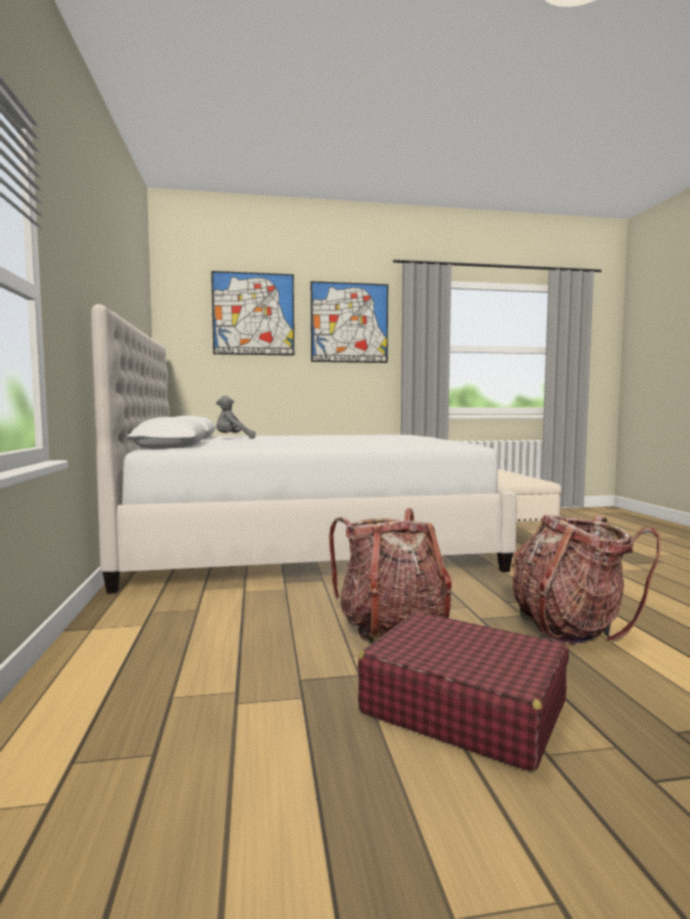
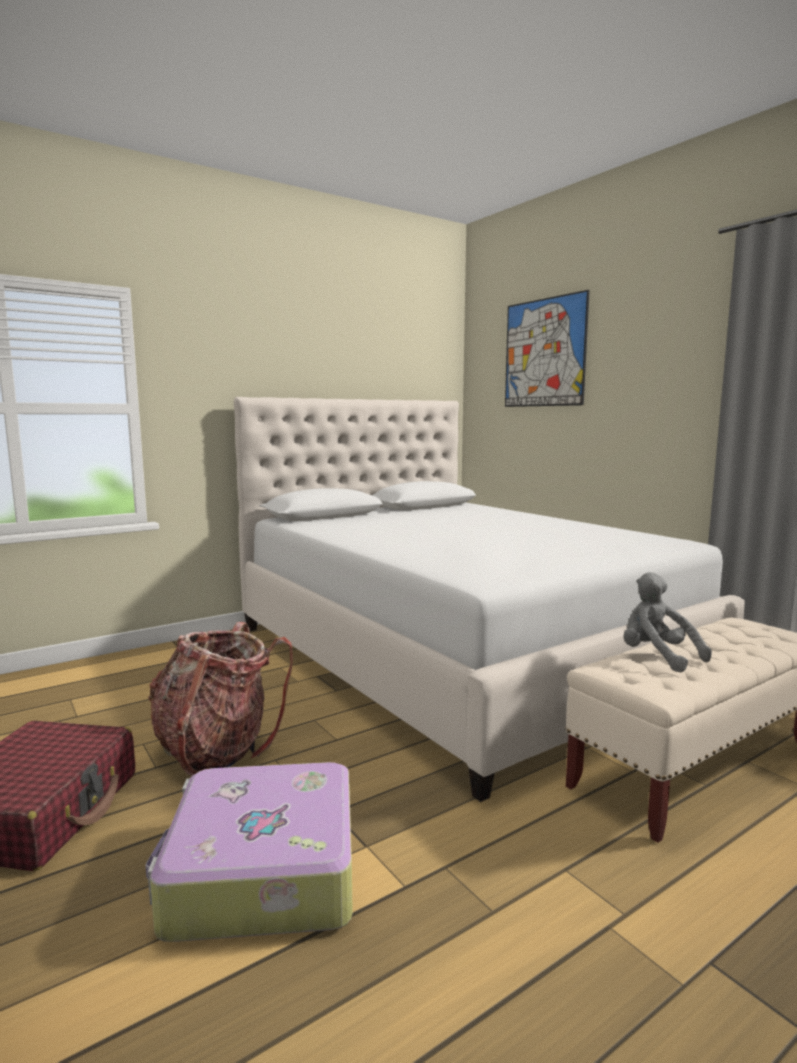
camera: 65 degrees right, 5 degrees up
(233, 439) = (426, 514): grey plush toy -> grey plush toy (657, 657)
(349, 323) = (657, 350): picture -> none
(569, 626) = (261, 872): backpack -> suitcase

